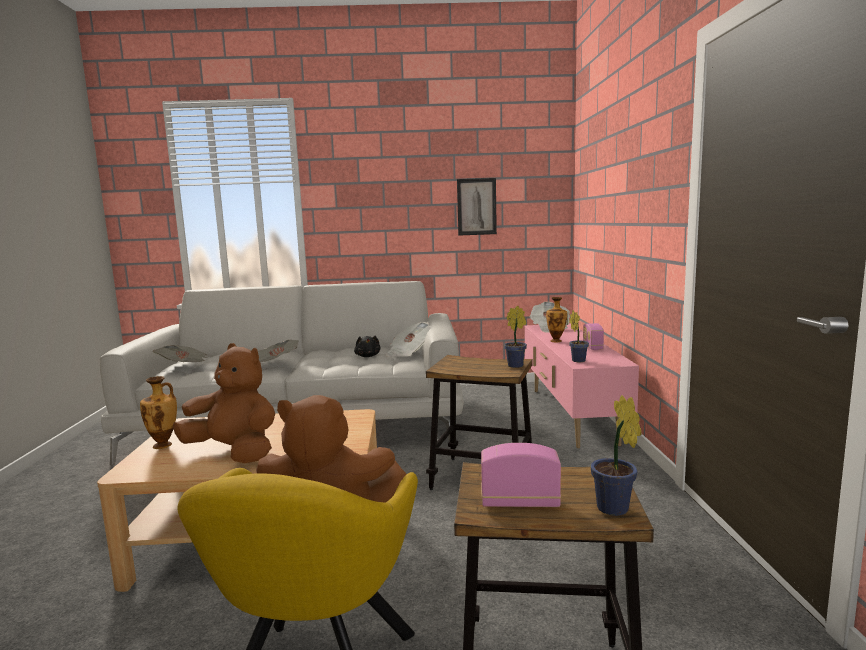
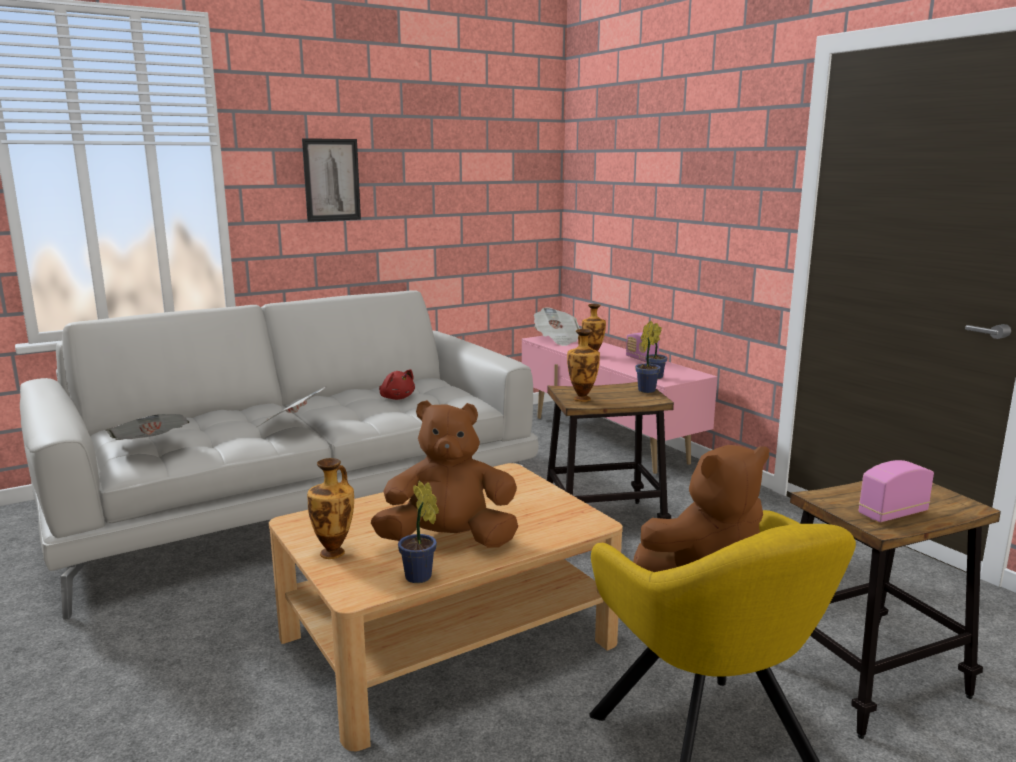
camera: 30 degrees left, 5 degrees up
(368, 356) = (396, 398): black plush toy -> red plush toy
(409, 353) = (446, 388): newspaper -> none
(452, 366) = (582, 398): none -> vase
(476, 206) = (459, 187): picture -> picture (331, 180)
(614, 510) = (959, 504): potted plant -> potted plant (420, 578)

